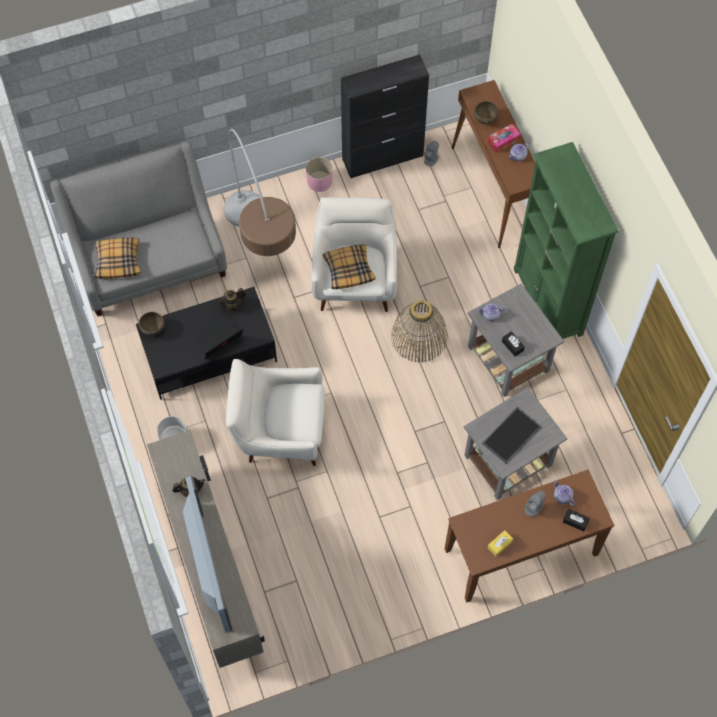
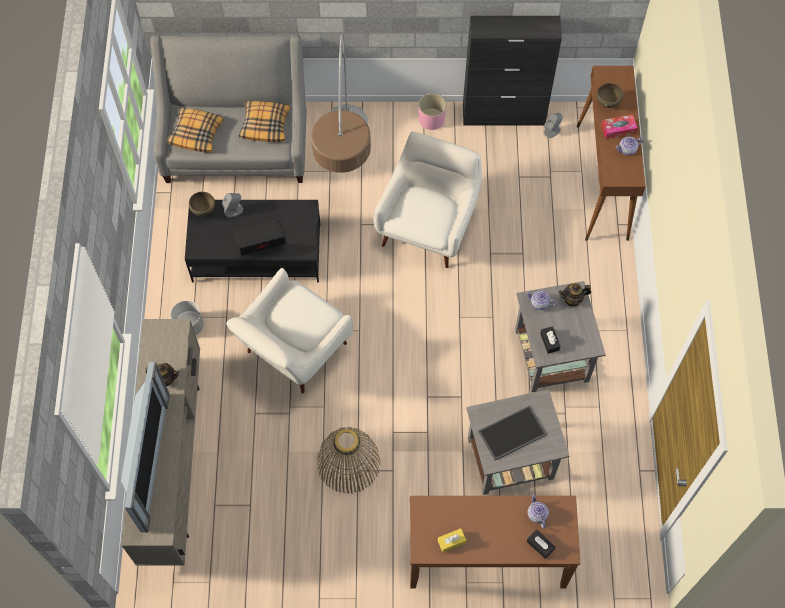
camera: 20 degrees right, 0 degrees up
(232, 305) = (289, 211): teapot -> teapot (572, 299)
(279, 431) = (293, 351): white armchair -> white armchair turned 75 degrees counterclockwise
(349, 269) = (417, 212): pillow -> pillow (265, 125)
(419, 337) = (469, 303): basket -> basket (348, 463)
(534, 507) = (503, 515): grey speaker -> grey speaker (233, 210)
(548, 302) = (615, 311): green bookcase -> none

